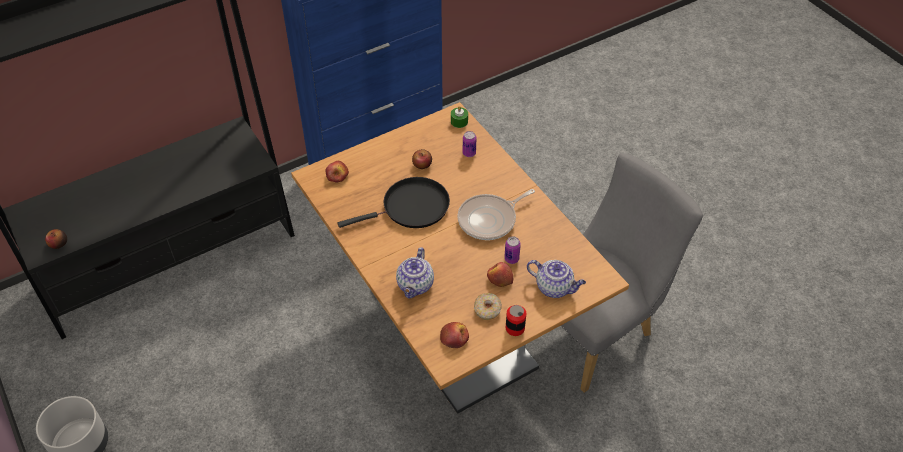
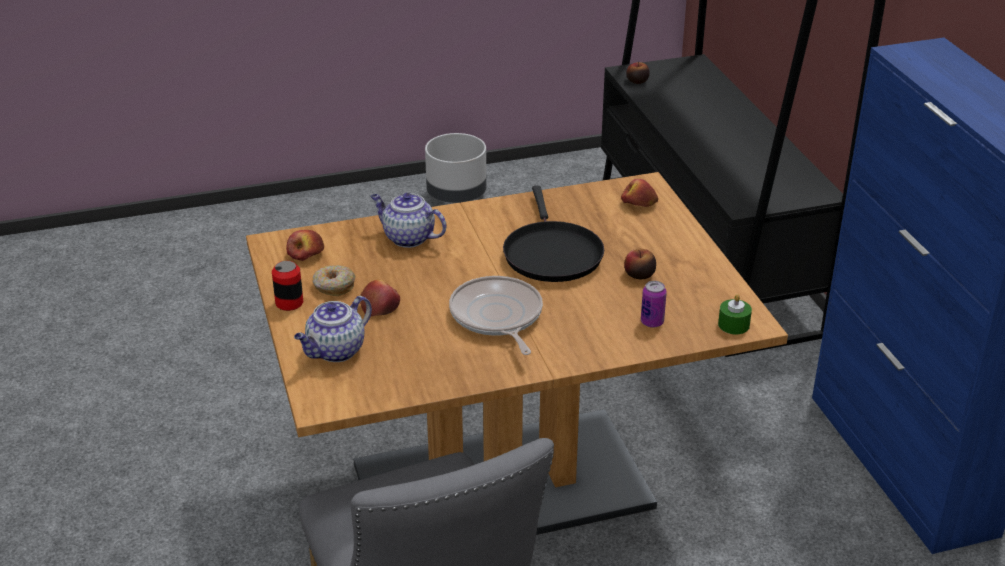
camera: 105 degrees right, 15 degrees down
(511, 259) = (410, 323): can -> none

